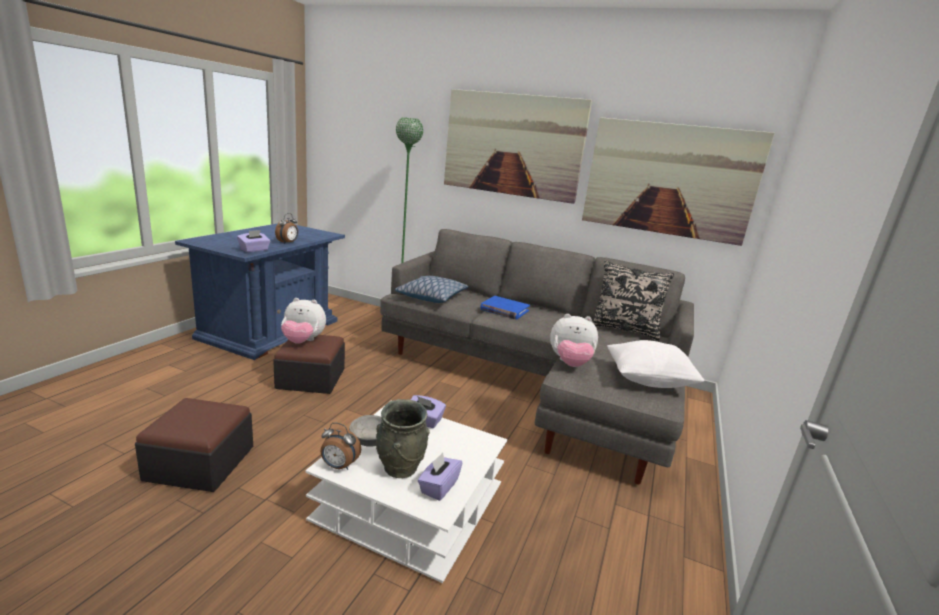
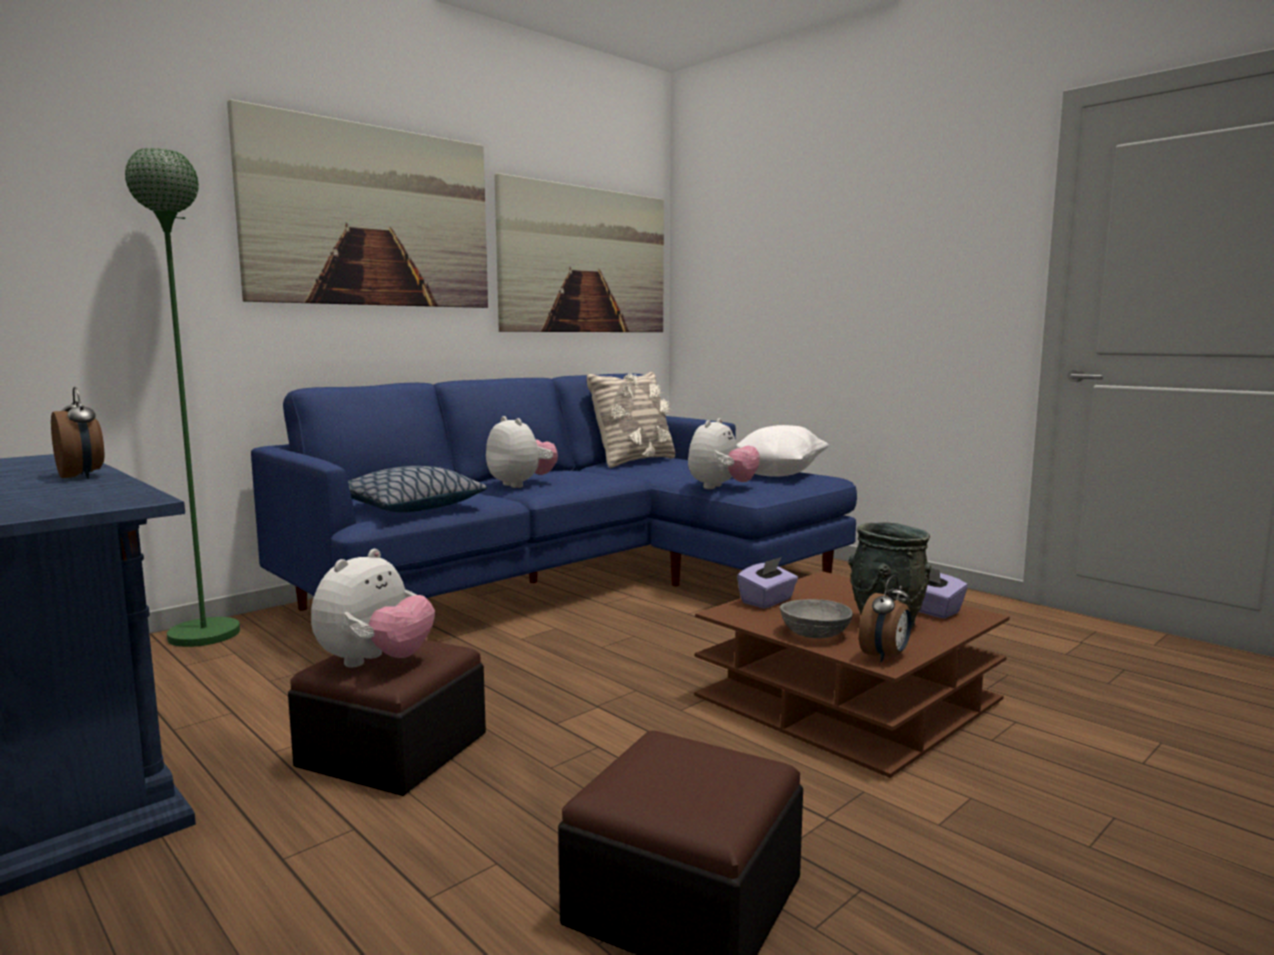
camera: 65 degrees left, 10 degrees down
(254, 250) = (110, 494): purple tissue box -> none
(410, 502) = (847, 700): white coffee table -> brown coffee table
(504, 310) = (521, 485): blue book -> plush toy
(536, 381) = (575, 582): grey sofa -> blue sofa
(624, 330) = (634, 462): black pillow -> beige pillow

